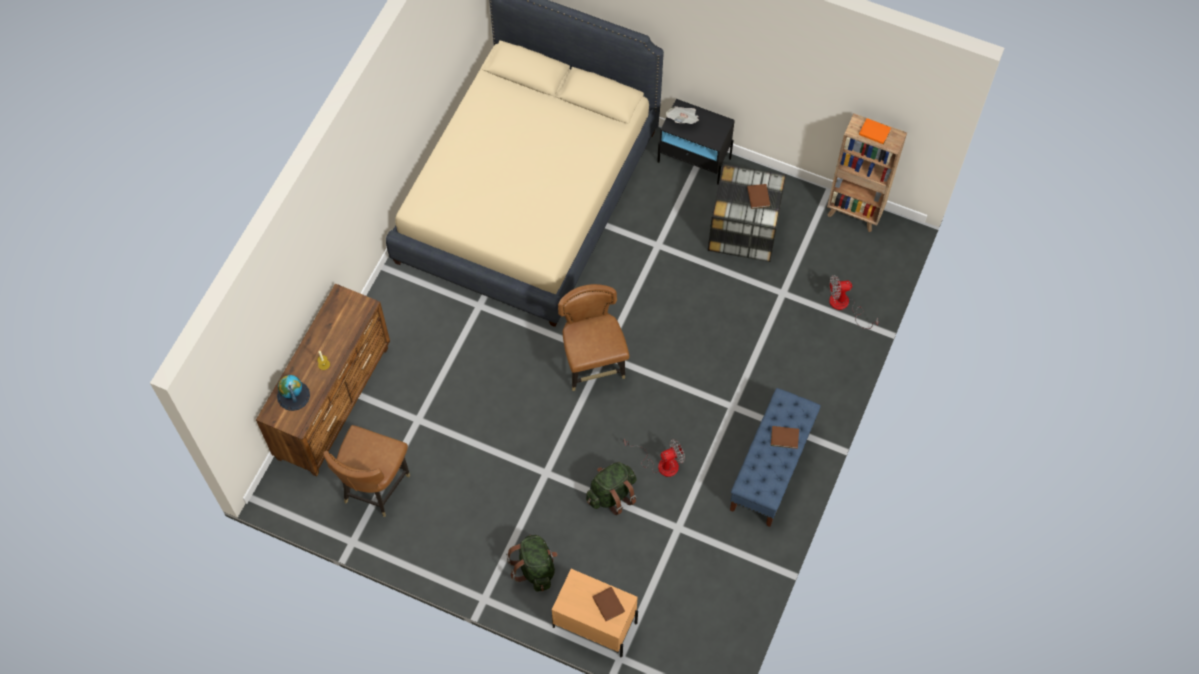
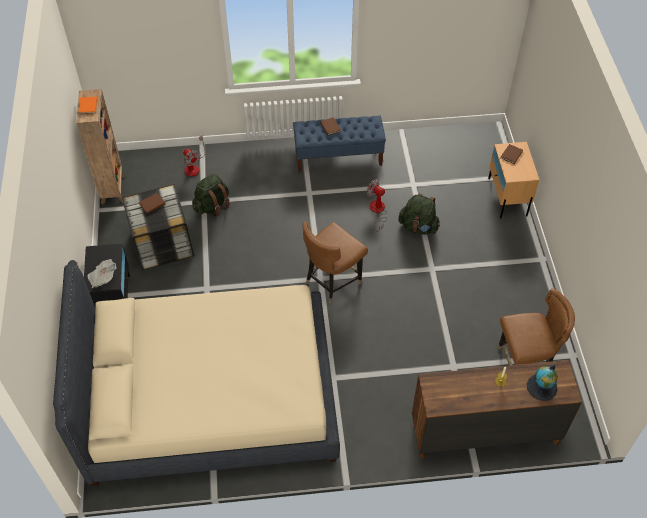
camera: 120 degrees left, 10 degrees down
(535, 568) = (499, 242): green backpack -> green backpack (212, 206)

